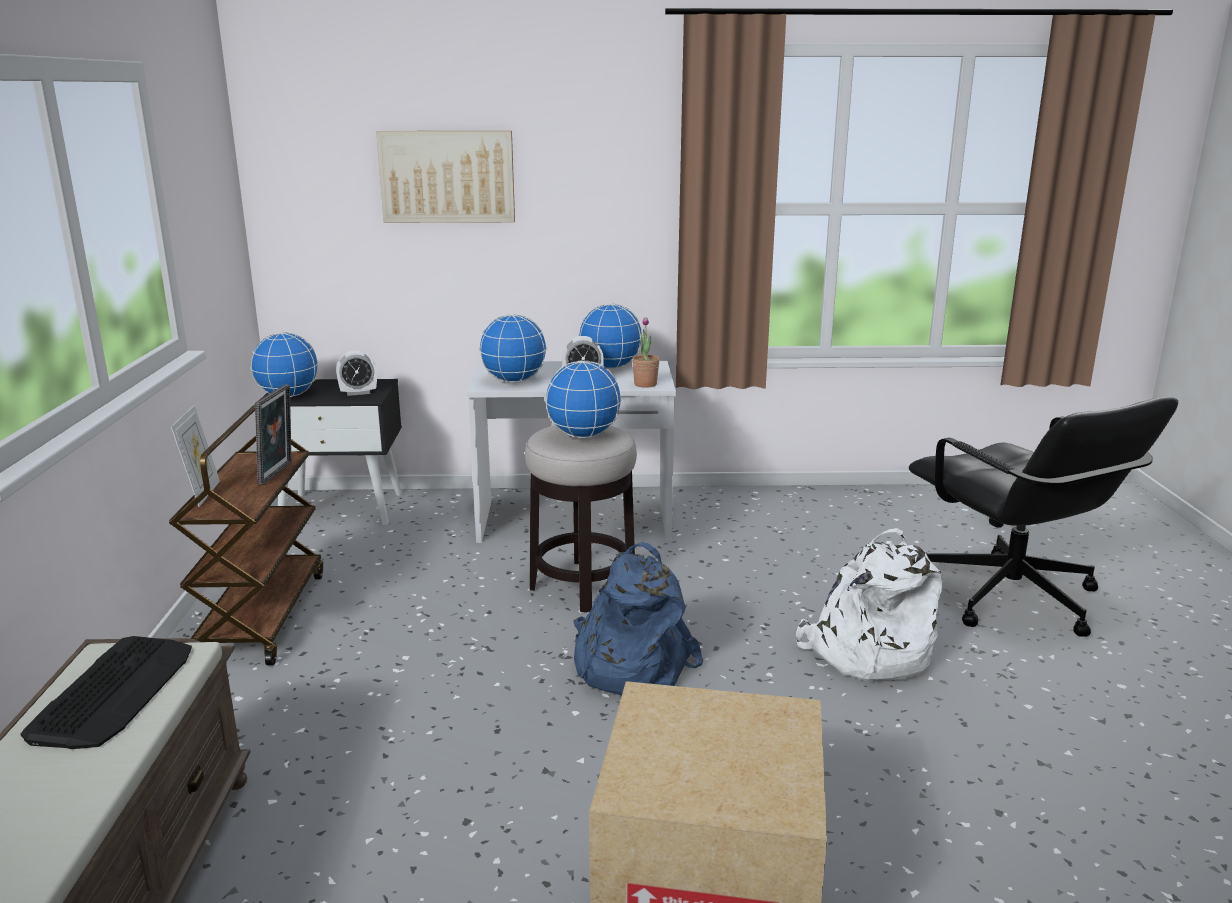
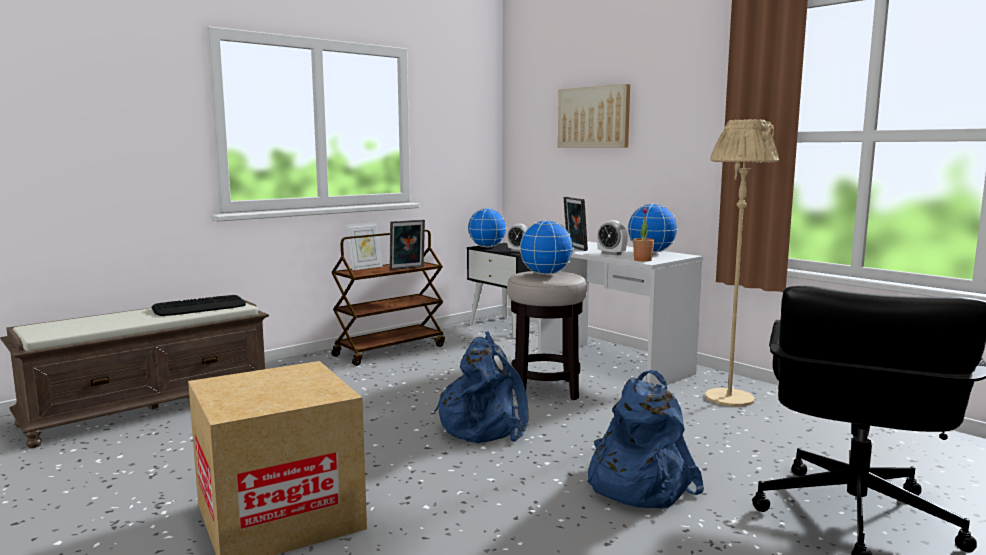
camera: 50 degrees right, 10 degrees down
(514, 381) = (574, 248): globe -> picture frame
(741, 518) = (729, 398): none -> beige floor lamp
(866, 652) = (636, 484): white backpack -> blue backpack

